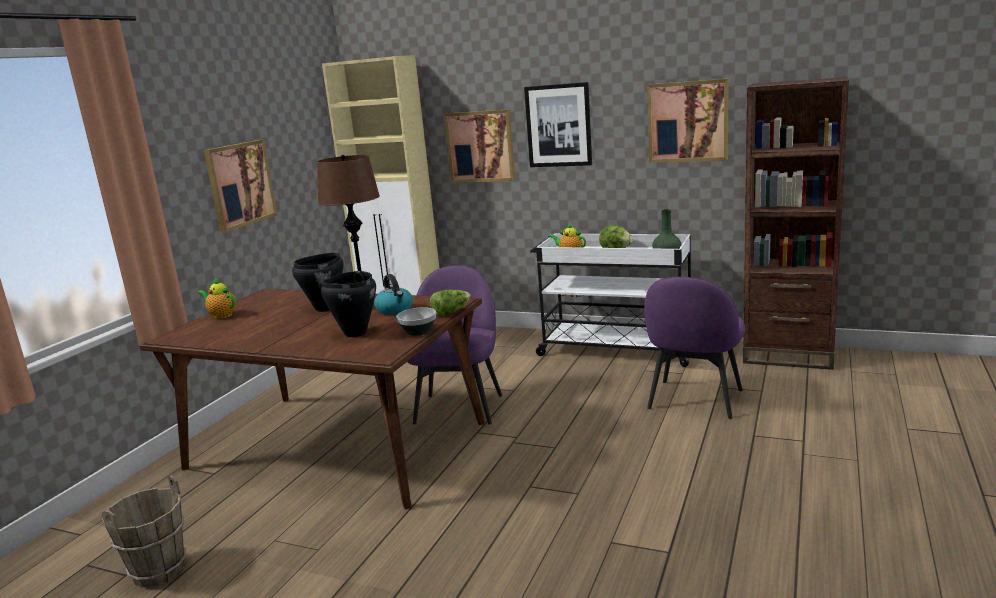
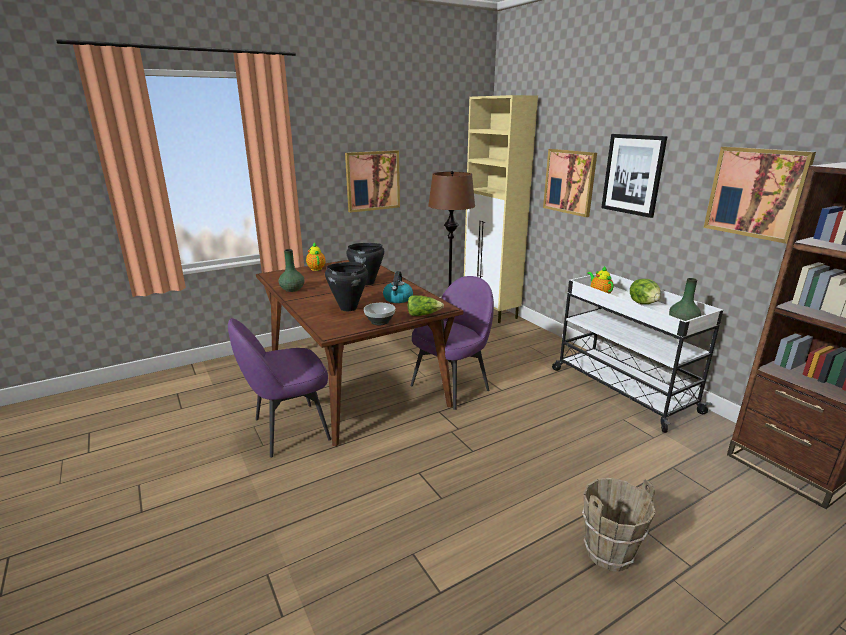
camera: 35 degrees right, 5 degrees up
(158, 571) = (193, 414): brown bucket -> brown bucket (608, 552)
(239, 341) = (292, 289): none -> green vase
(694, 400) = (632, 468): purple chair -> purple chair (289, 429)

